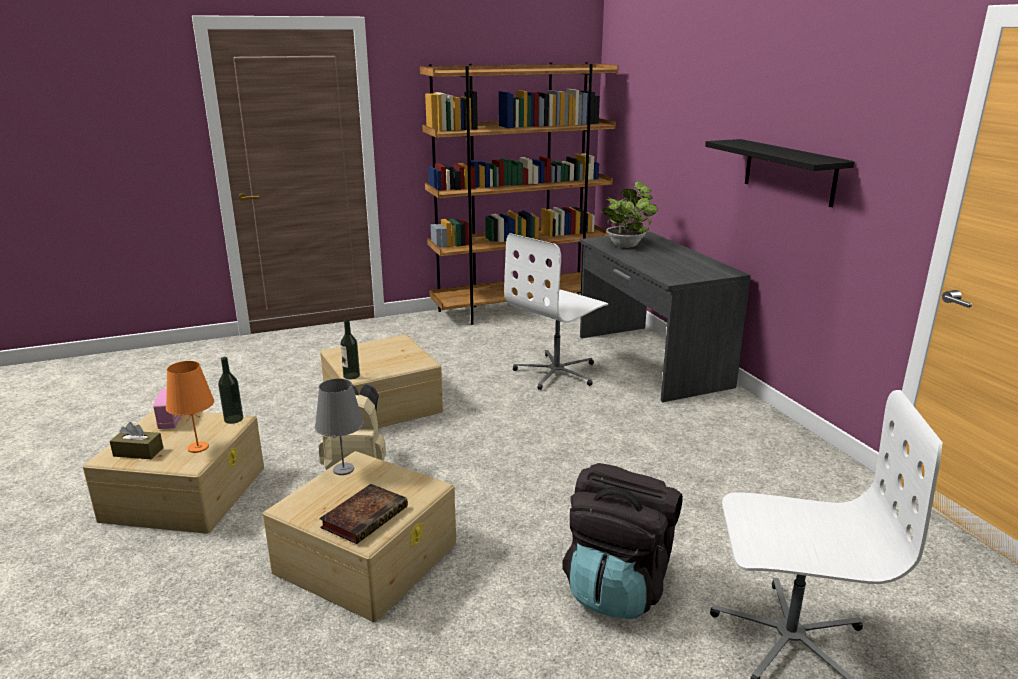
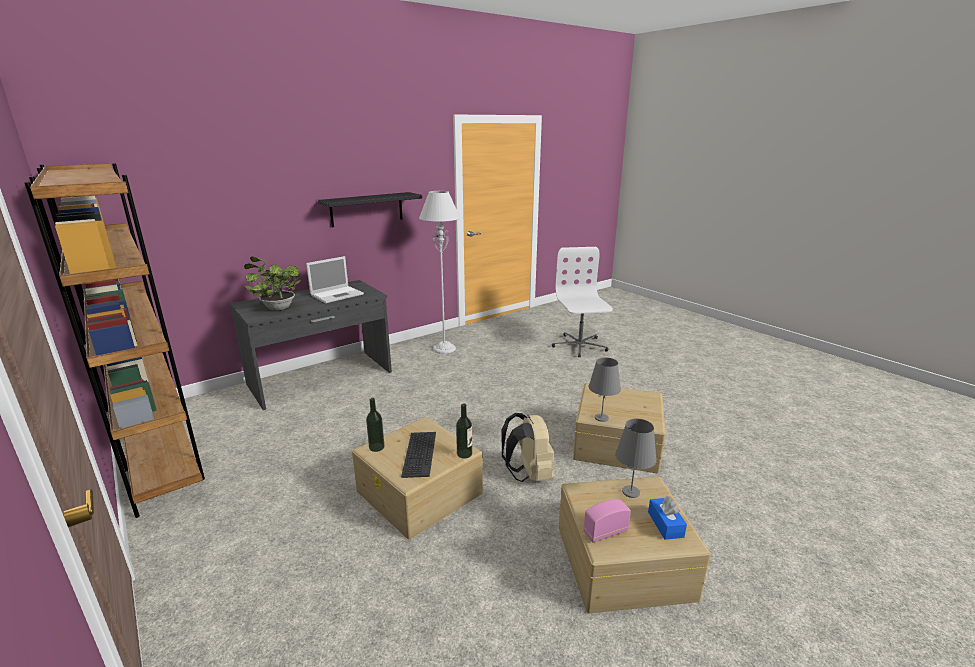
camera: 105 degrees left, 0 degrees up
(138, 452) = (665, 524): brown tissue box -> blue tissue box
(197, 447) = (631, 492): orange table lamp -> grey table lamp
(233, 419) = (577, 492): bottle -> bottle (376, 447)
(365, 516) = (635, 399): book -> none
(371, 357) = (419, 454): none -> keyboard
(557, 372) = (344, 412): white office chair -> none
(618, 586) = (578, 374): black backpack -> none
(673, 265) = (338, 294): none -> laptop
(755, 450) = (444, 348): none -> grey floor lamp

